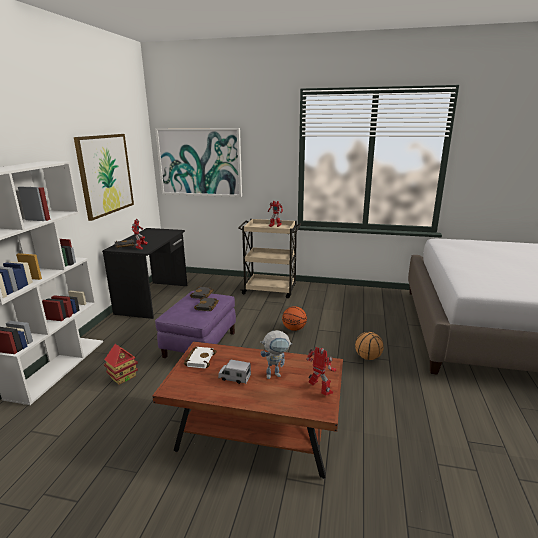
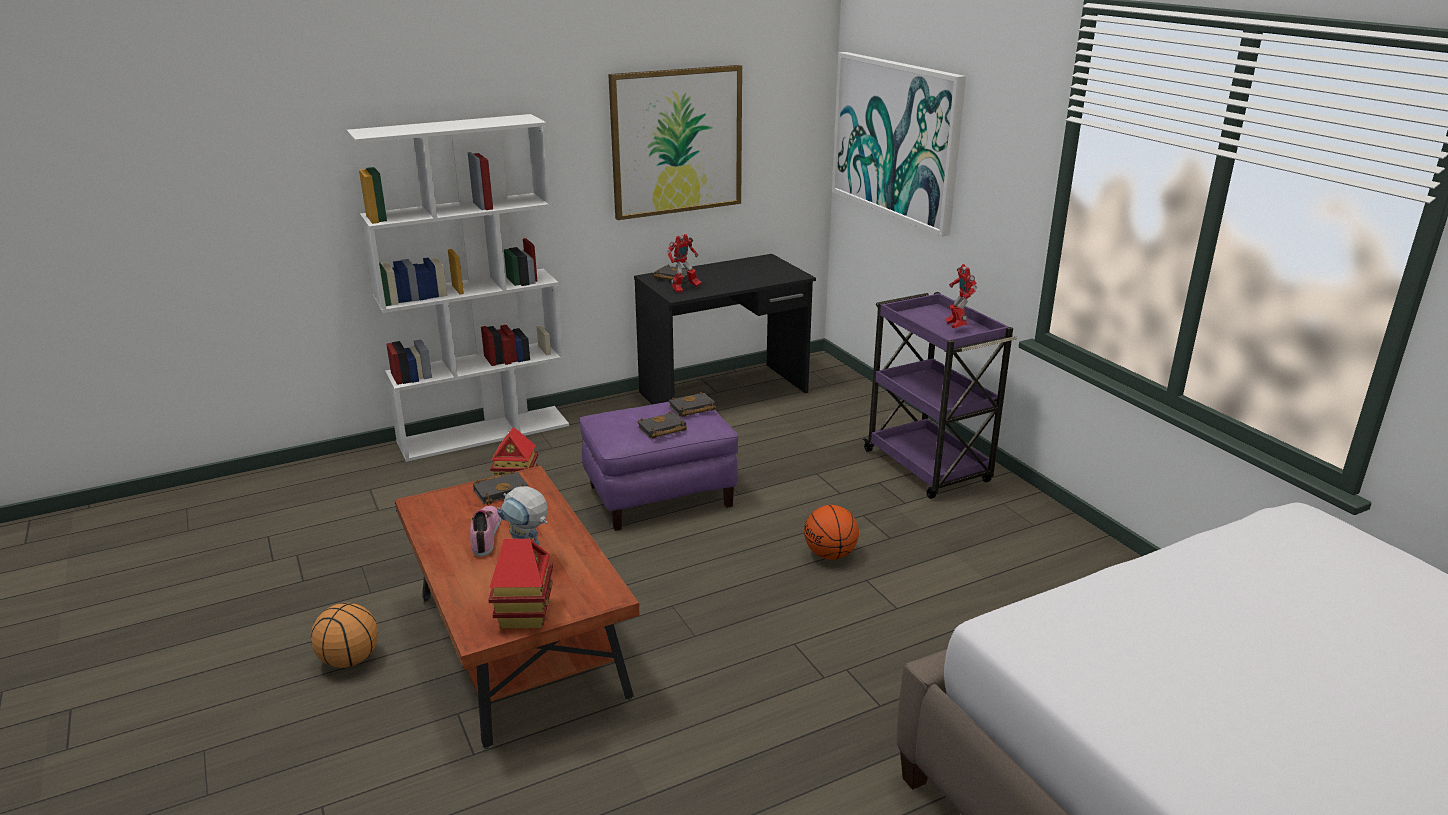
camera: 50 degrees right, 5 degrees up
(199, 359) = (502, 490): white book -> black book
(234, 377) = (486, 534): toy truck -> shoe
(270, 290) = (928, 467): beige cart -> purple cart
(320, 391) = (524, 614): toy robot -> toy house
(368, 357) = (853, 675): basketball -> basketball (351, 659)

